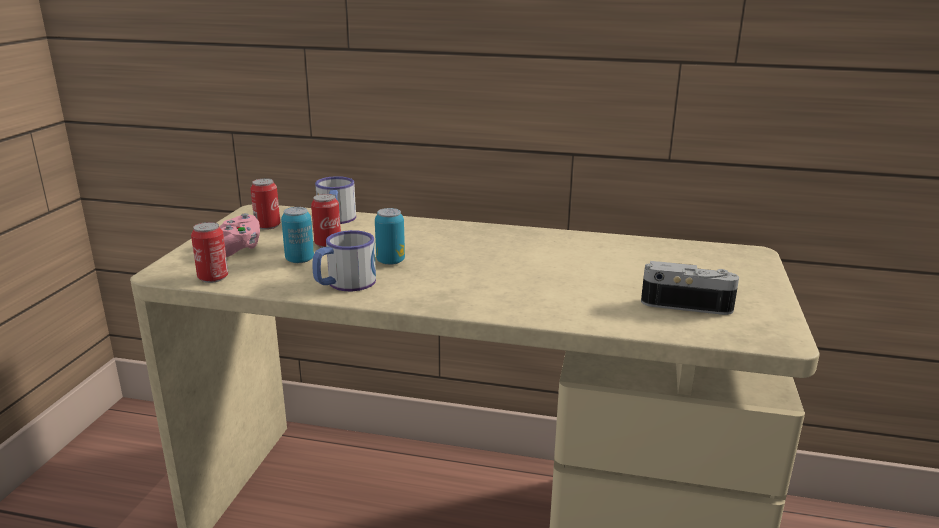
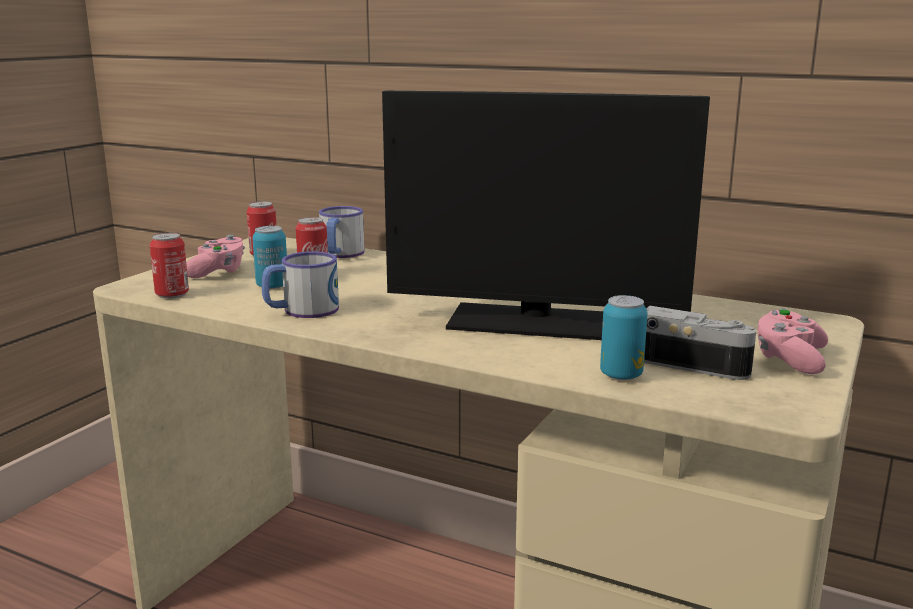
camera: 15 degrees right, 5 degrees down
(390, 261) = (368, 294): can -> can (621, 375)
(545, 276) = (535, 322): none -> monitor
(749, 291) = (789, 359): none -> pink game controller

